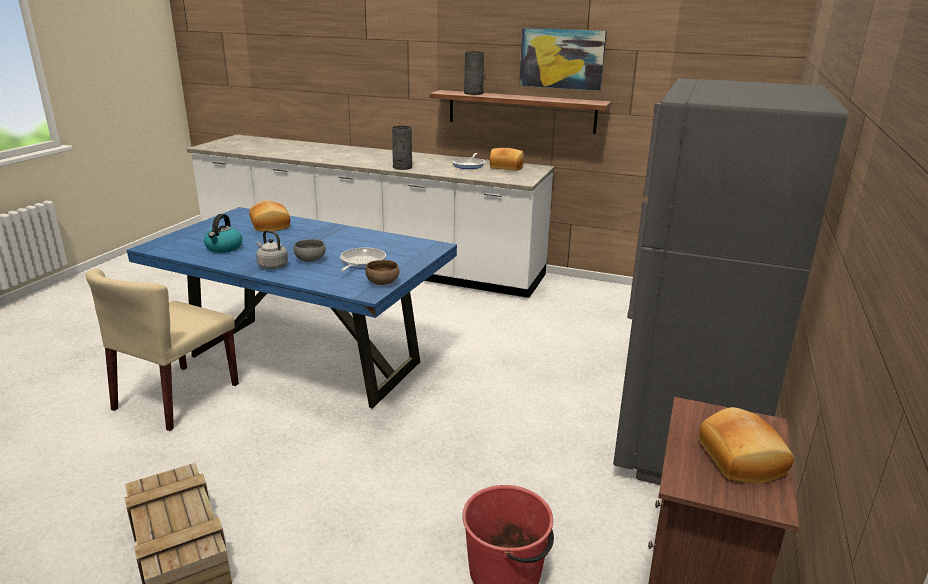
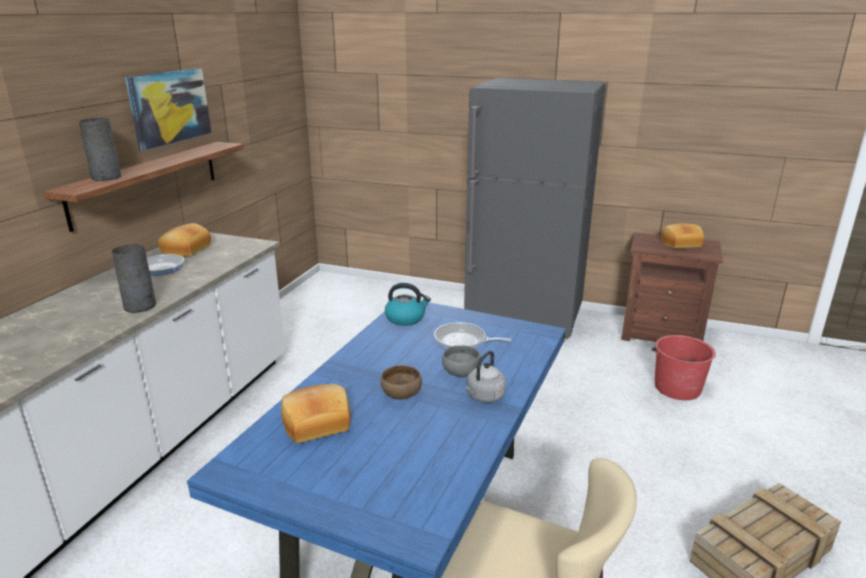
camera: 90 degrees left, 0 degrees up
(224, 248) = (422, 449): kettle -> kettle (406, 318)
(383, 282) = (515, 327): brown bowl -> brown bowl (401, 394)

